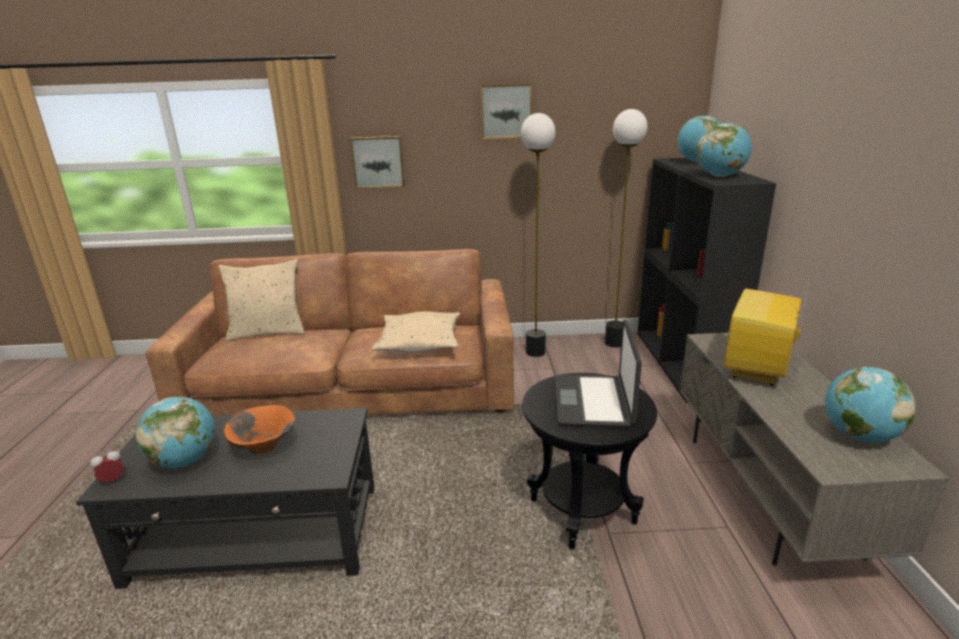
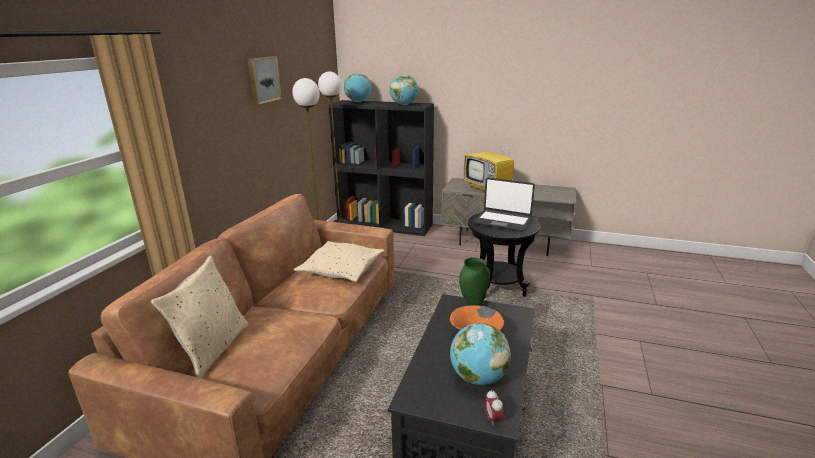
camera: 70 degrees left, 0 degrees up
(345, 433) = (473, 304): none -> green vase
(378, 162) = (191, 141): picture -> none
(858, 436) = (547, 190): globe -> none

